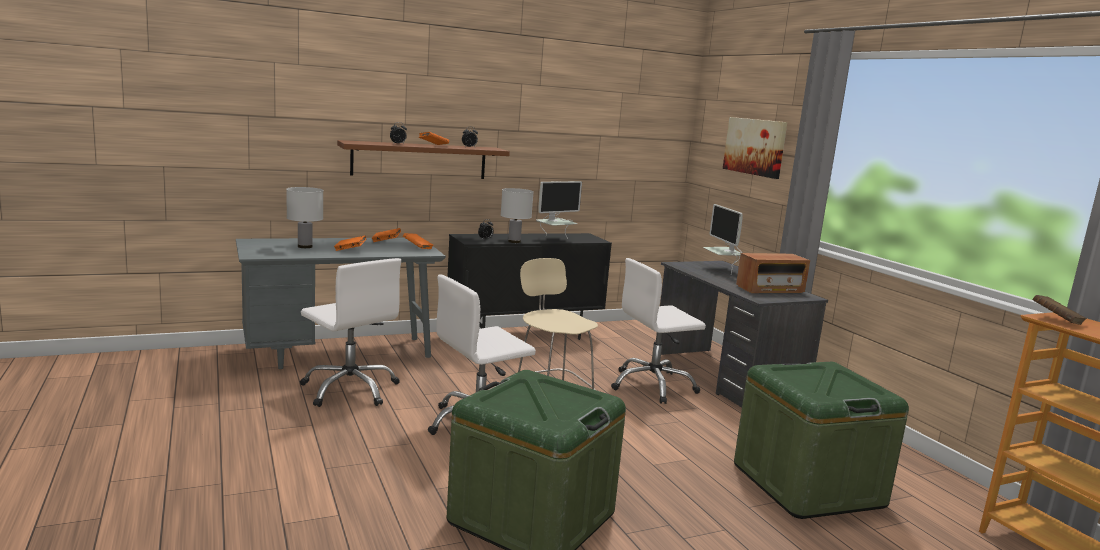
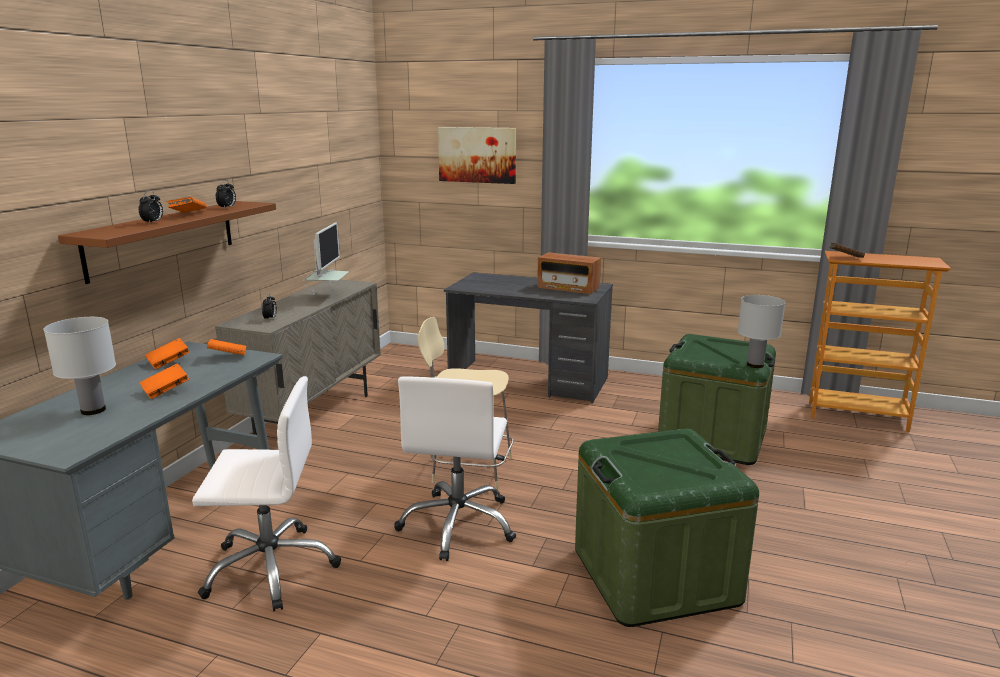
camera: 45 degrees left, 5 degrees up
(514, 241) = (304, 311): white table lamp -> white table lamp (755, 365)
(524, 336) = (314, 415): black cabinet -> beige cabinet
(652, 386) = (500, 412): white office chair -> none
(722, 270) = (498, 281): monitor -> none
(770, 289) = (568, 288): radio -> radio turned 90 degrees clockwise

